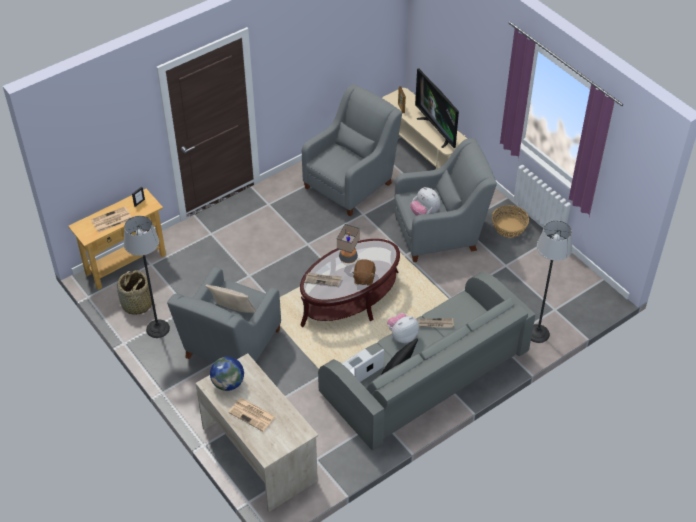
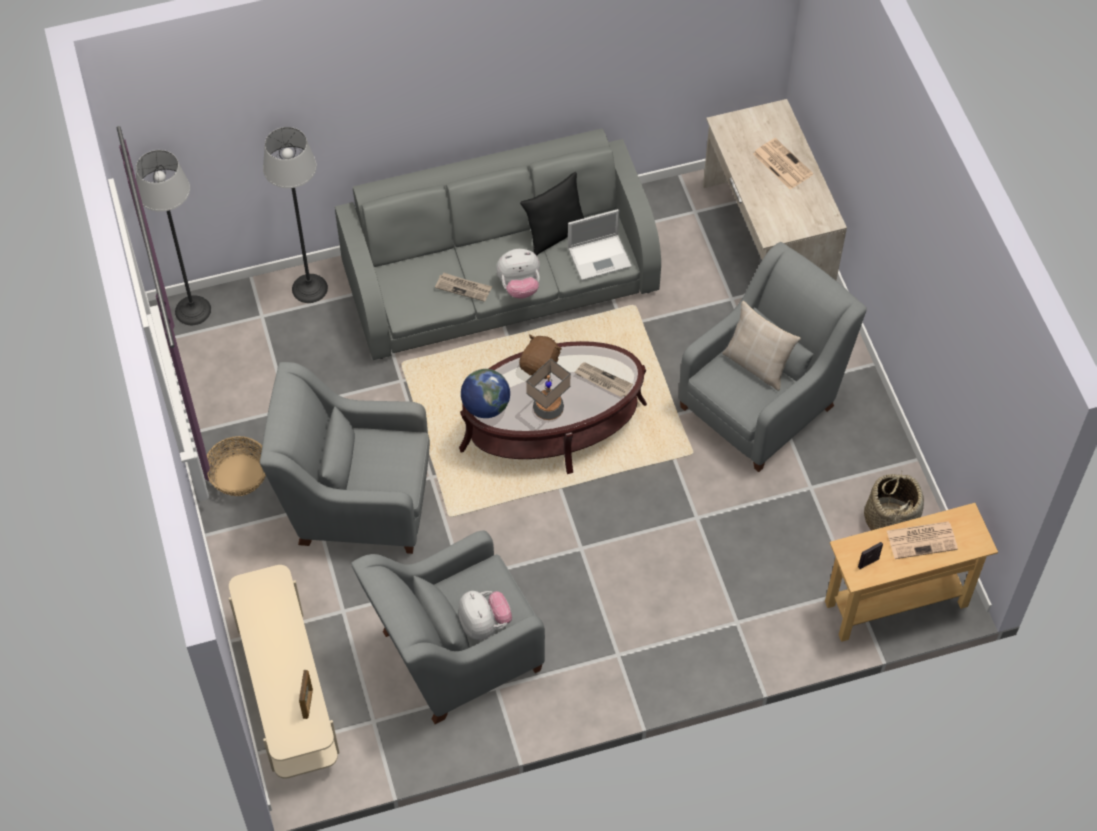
camera: 160 degrees left, 10 degrees up
(157, 329) = (865, 465): floor lamp -> floor lamp (193, 310)
(228, 383) = (802, 213): globe -> globe (485, 406)
(424, 212) = (389, 448): plush toy -> plush toy (484, 624)
(437, 130) = (271, 625): television -> none

